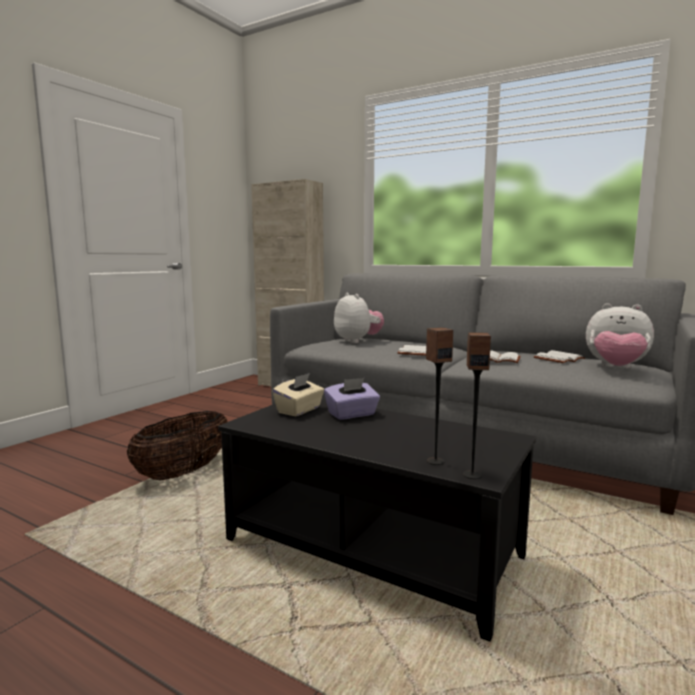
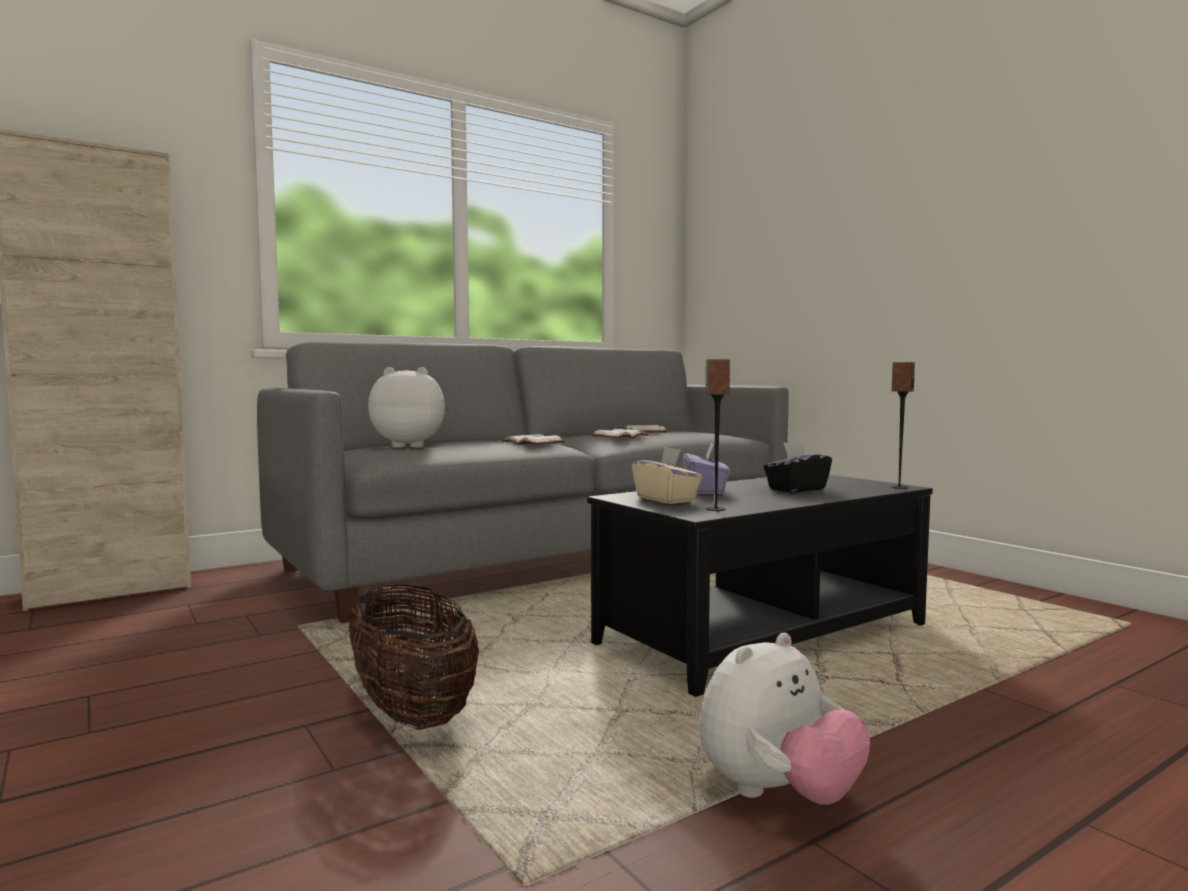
camera: 65 degrees left, 5 degrees down
(397, 437) = (796, 489): none -> black tissue box
(435, 461) = (865, 489): speaker -> speaker (715, 509)
(616, 368) = (696, 431): plush toy -> plush toy (778, 794)

